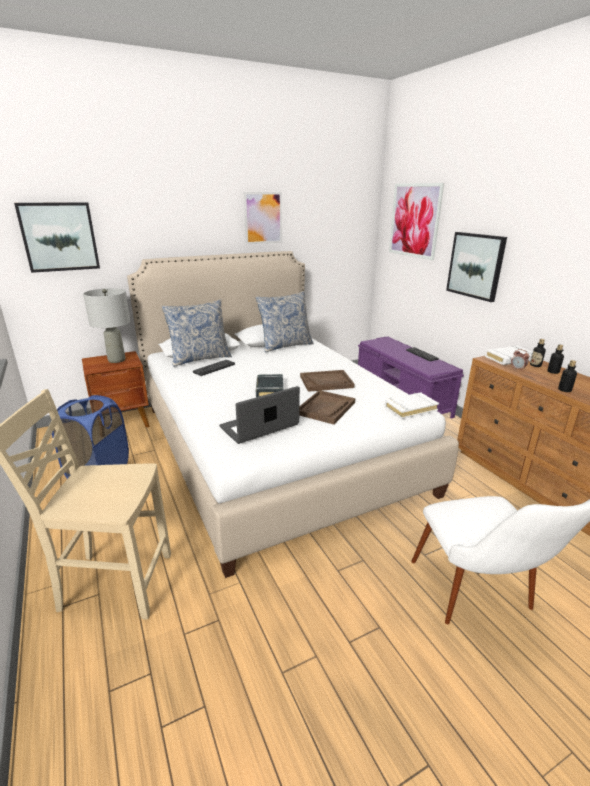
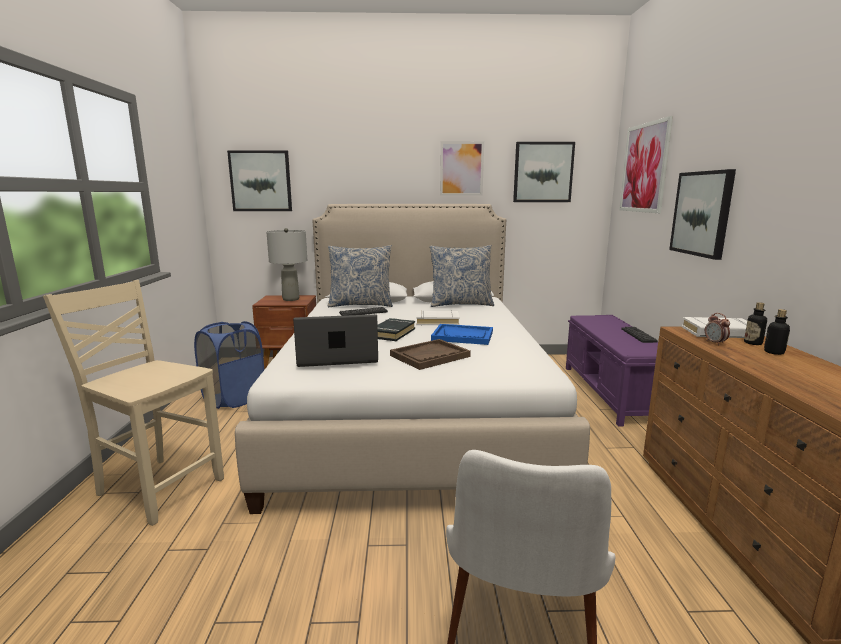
camera: 25 degrees right, 10 degrees down
(326, 382) = (463, 336): brown tray -> blue tray
(328, 220) = (543, 172): none -> picture
(410, 408) = (532, 371): white book -> white book (437, 321)
(564, 390) = (763, 371): bottle -> none

